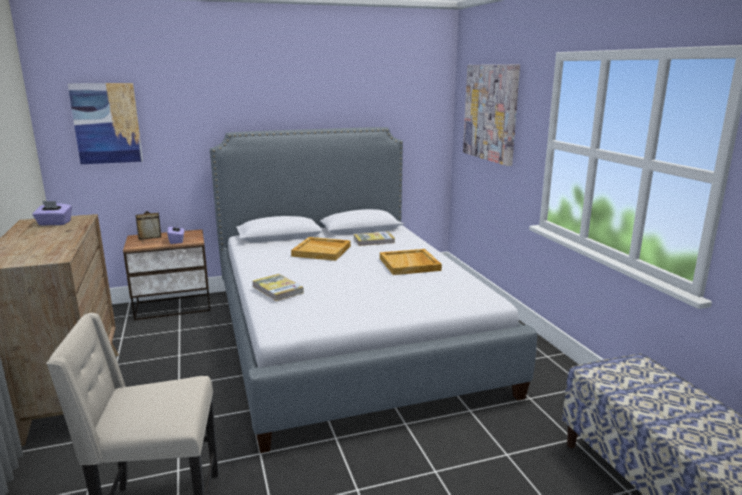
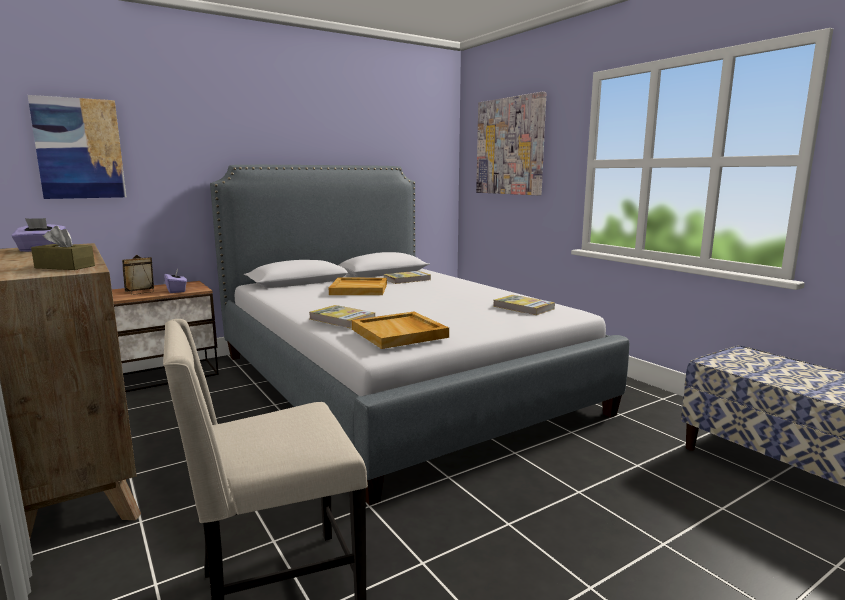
camera: 15 degrees left, 5 degrees down
(48, 252) = (65, 267): none -> brown tissue box
(410, 264) = (465, 293): beige tray -> beige tray (400, 333)
(446, 289) = (523, 307): none -> book

